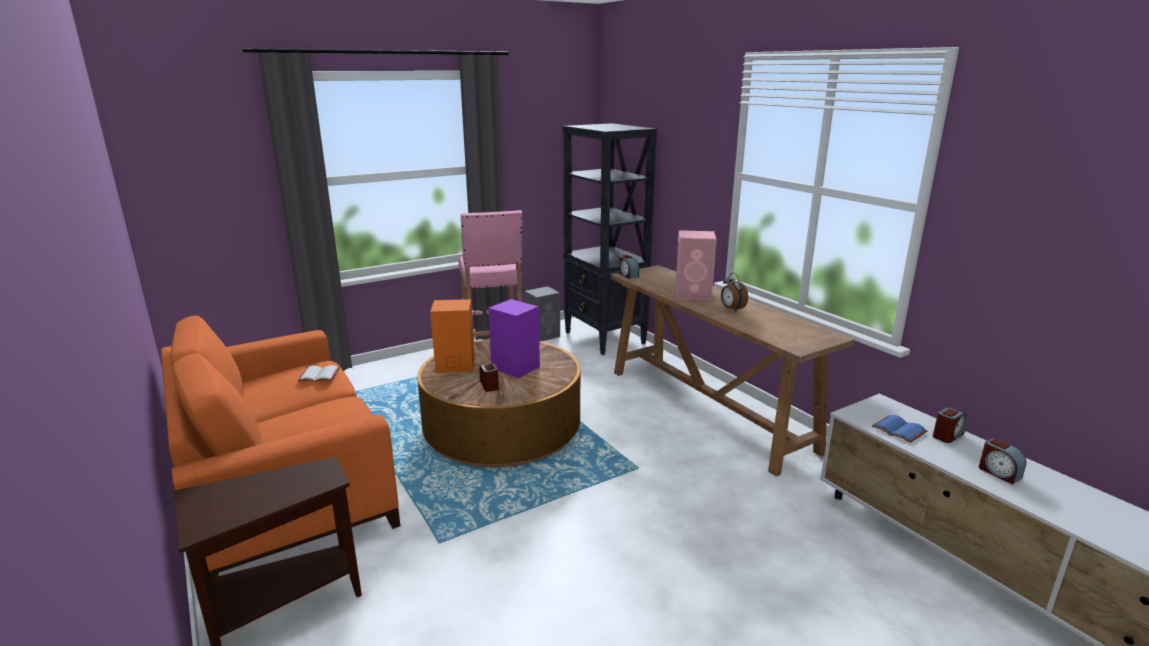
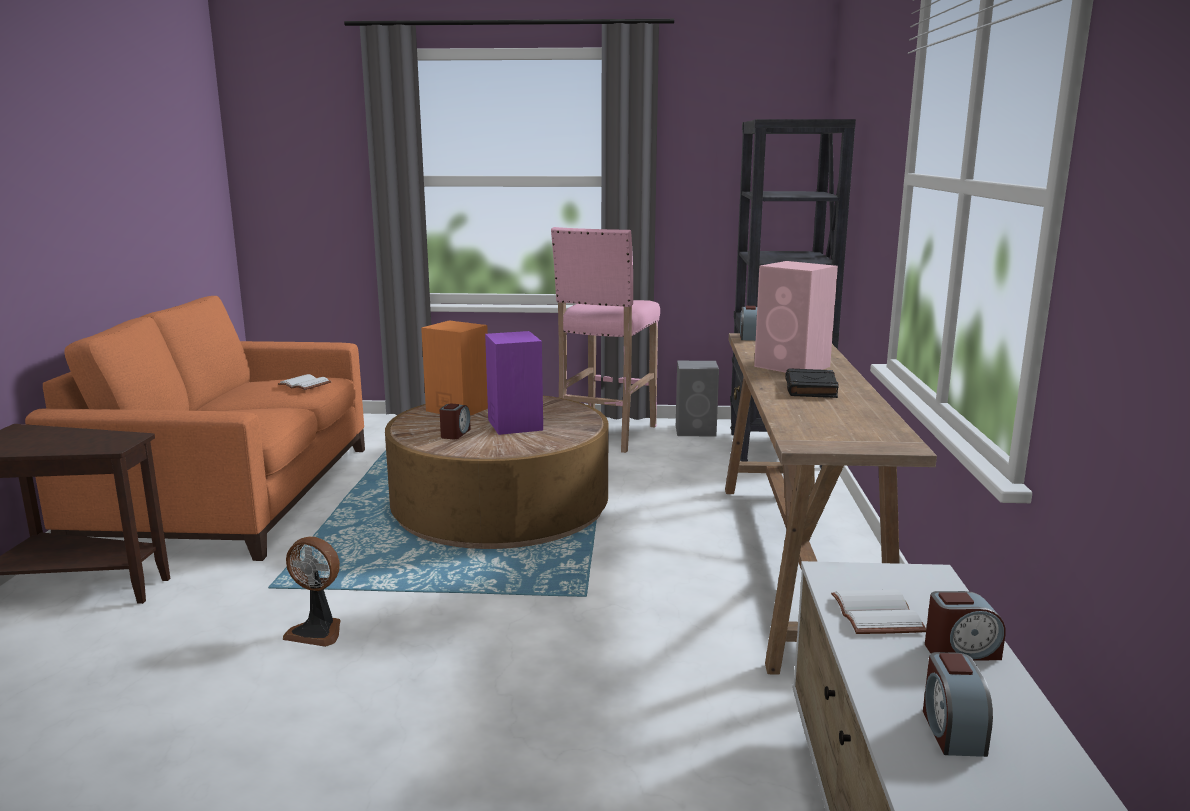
camera: 35 degrees right, 5 degrees down
(522, 557) = (317, 631): none -> fan
(731, 309) = (811, 389): alarm clock -> black book
(900, 430) = (879, 615): blue book -> white book

